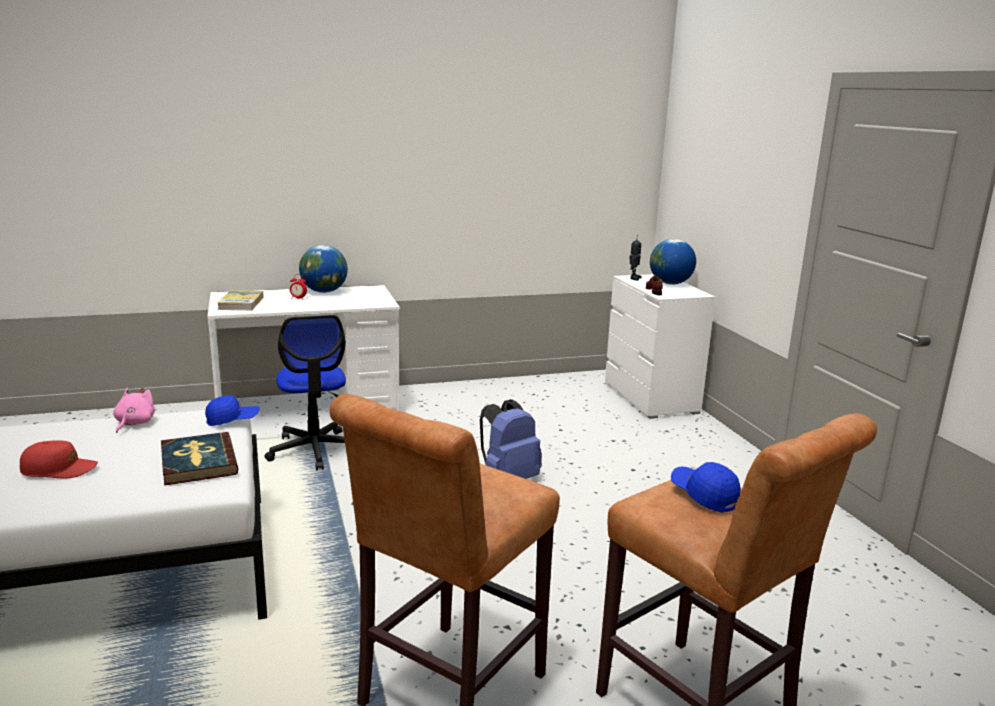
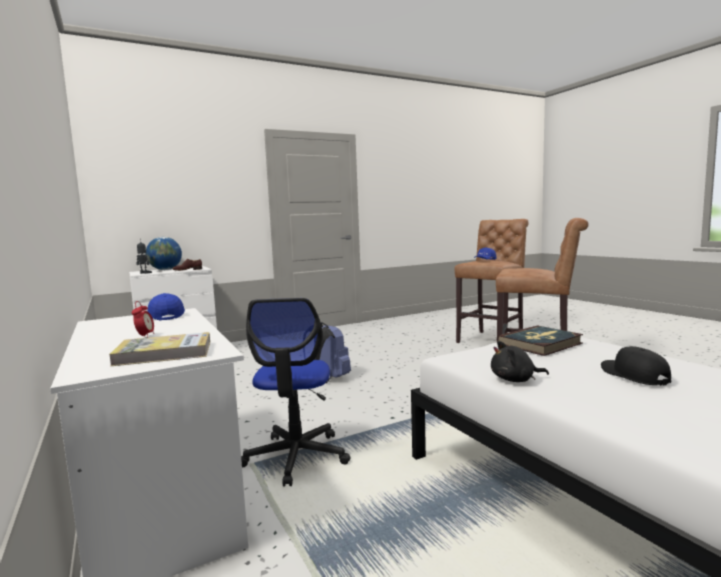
camera: 100 degrees left, 10 degrees down
(59, 469) = (633, 375): red cap -> black cap
(134, 423) = (515, 380): pink plush toy -> black plush toy
(232, 420) = (458, 352): blue cap -> blue cap (166, 316)
(315, 450) = (296, 457): office chair -> office chair turned 120 degrees clockwise
(324, 291) = (104, 333): globe -> none

